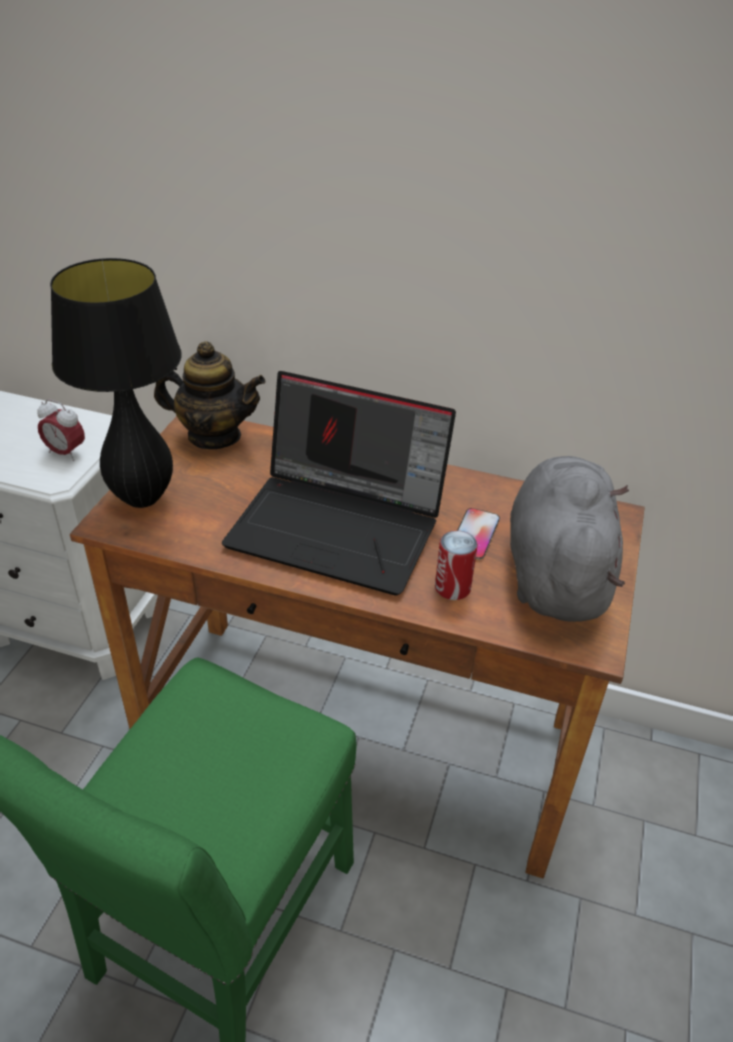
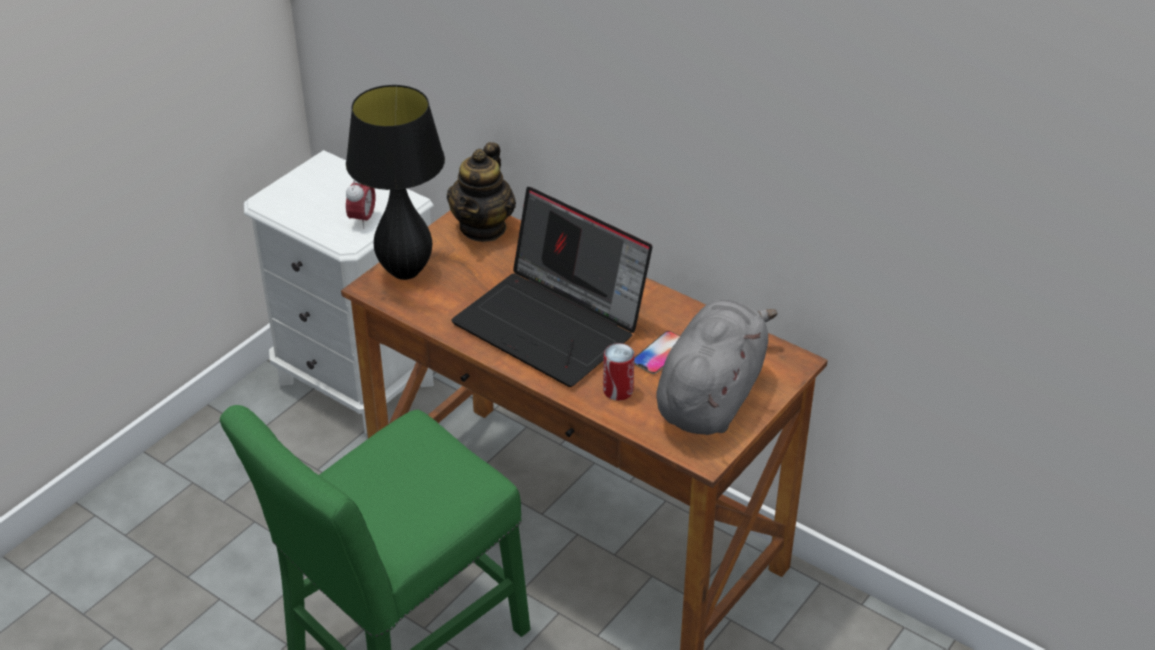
camera: 20 degrees right, 0 degrees up
(66, 453) = (362, 220): alarm clock -> alarm clock turned 120 degrees counterclockwise
(214, 436) = (483, 228): teapot -> teapot turned 75 degrees clockwise

